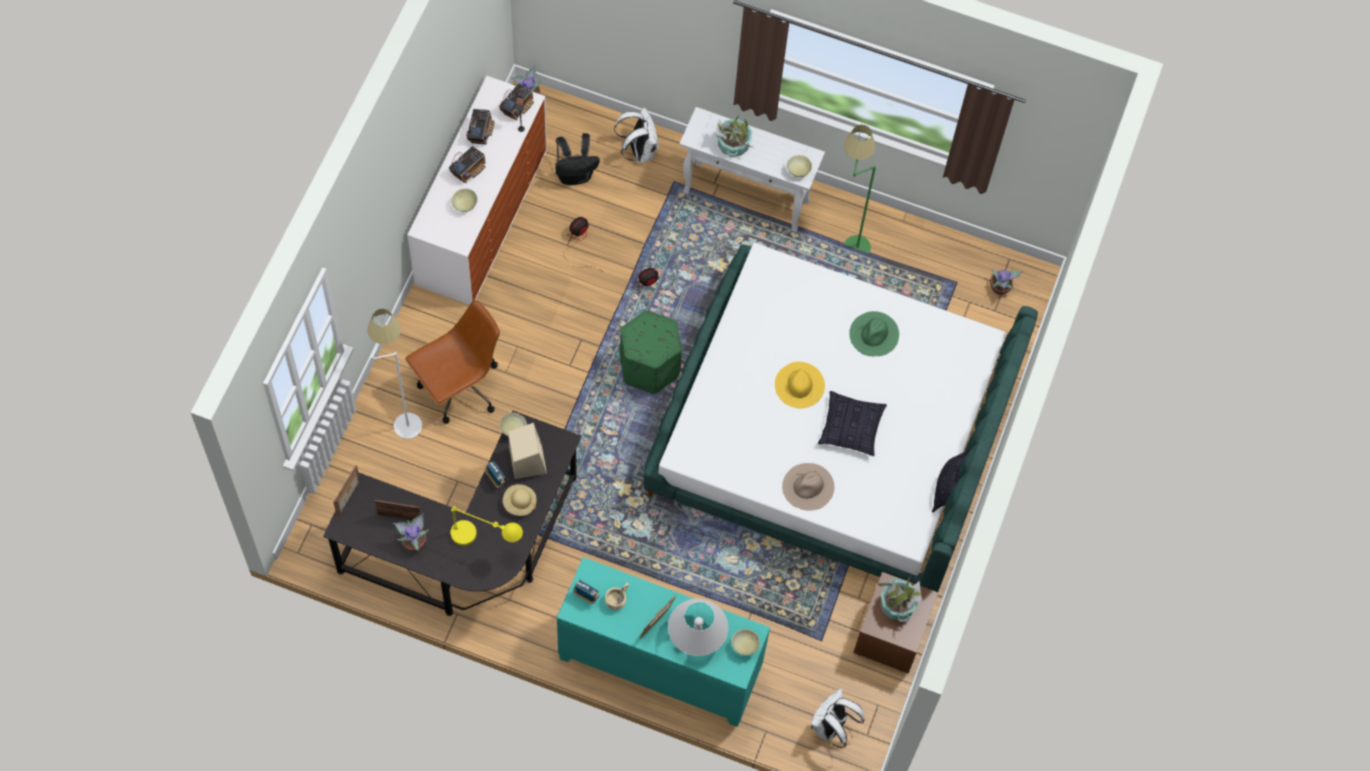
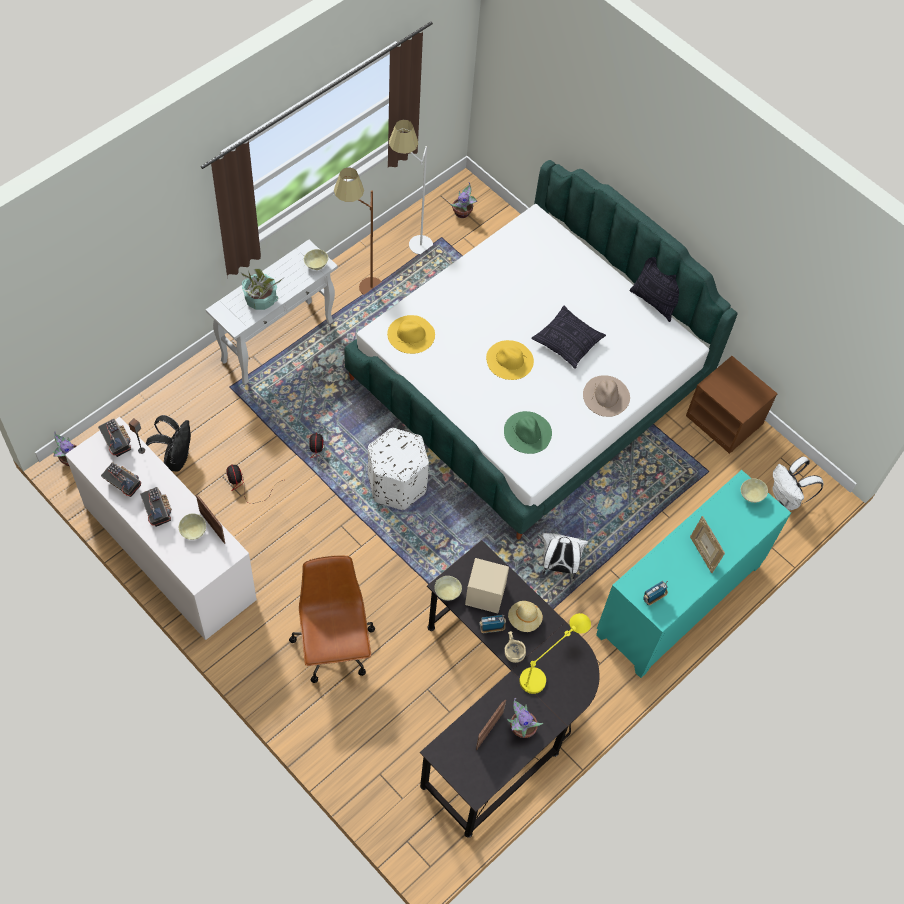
camera: 65 degrees left, 5 degrees down
(349, 497) = (446, 769): picture frame -> picture frame (213, 527)
(401, 415) = (335, 709): white floor lamp -> white floor lamp (409, 245)
(615, 601) = (667, 576): beige bowl -> beige bowl (513, 654)
(639, 151) = (183, 399): white backpack -> white backpack (558, 567)
(649, 367) = (397, 484): green ottoman -> white ottoman
(696, 635) = (726, 527): white table lamp -> none
(778, 288) = (411, 334): none -> yellow hat
(848, 239) = (360, 289): green floor lamp -> brown floor lamp
(874, 334) = (490, 288): green hat -> green hat (527, 432)
(897, 605) = (731, 387): potted plant -> none

